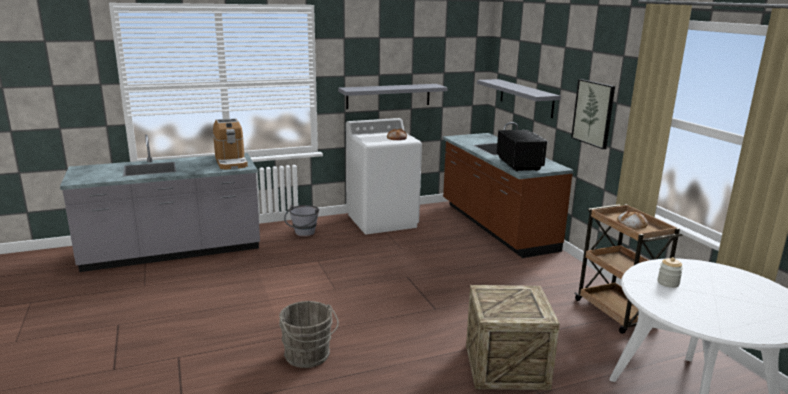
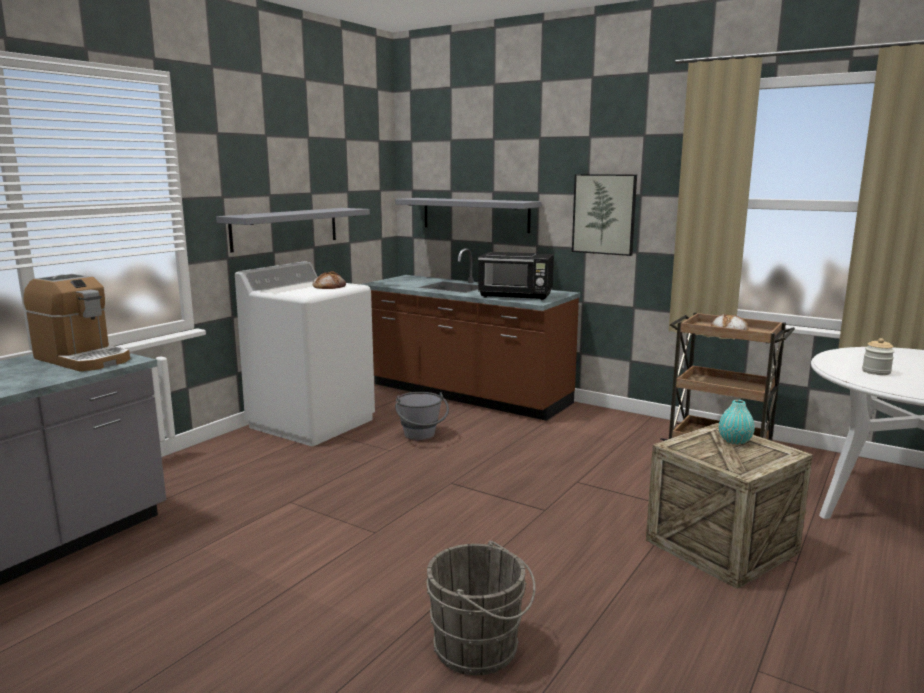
camera: 35 degrees left, 5 degrees down
(303, 234) = (212, 472): grey bucket -> grey bucket (421, 437)
(519, 164) = (516, 296): black microwave -> black microwave turned 150 degrees clockwise
(525, 299) = (734, 441): none -> turquoise vase

